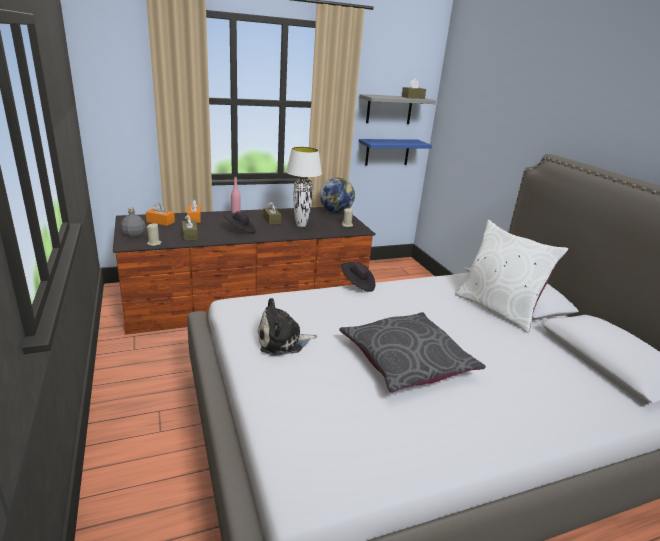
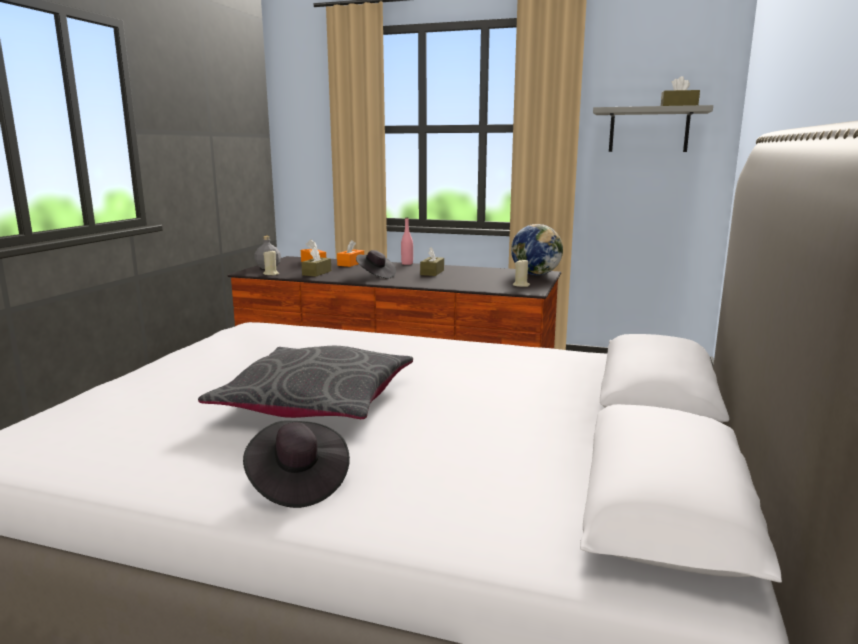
camera: 40 degrees right, 10 degrees down
(283, 341) = (227, 356): plush toy -> none
(301, 226) = (457, 279): white table lamp -> none
(357, 285) = (419, 335): black hat -> black hat (297, 483)
(387, 152) = (649, 196): blue shelf -> none
(497, 309) = (581, 394): white pillow -> none

